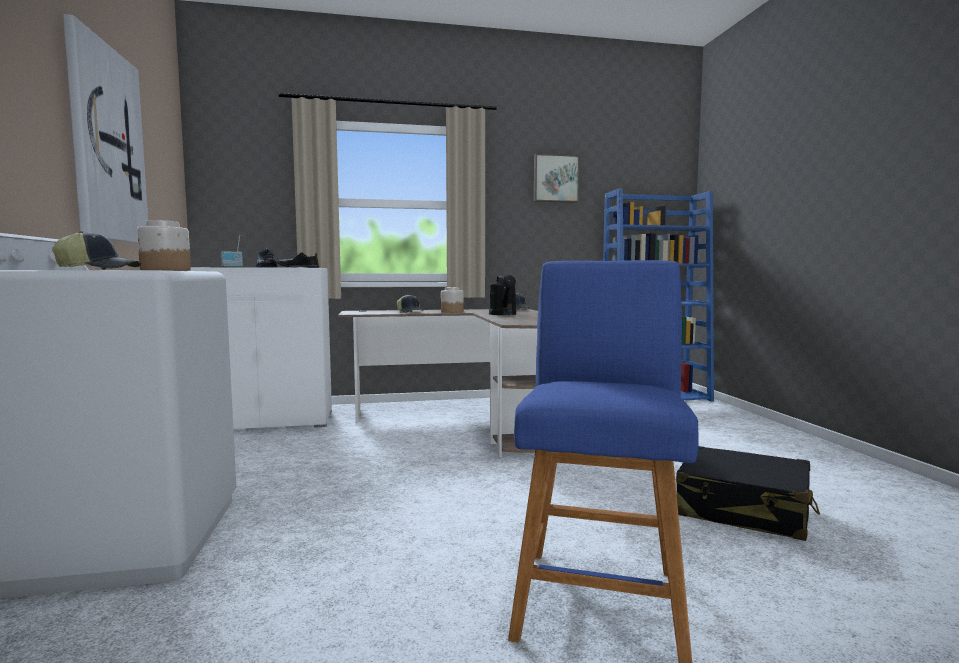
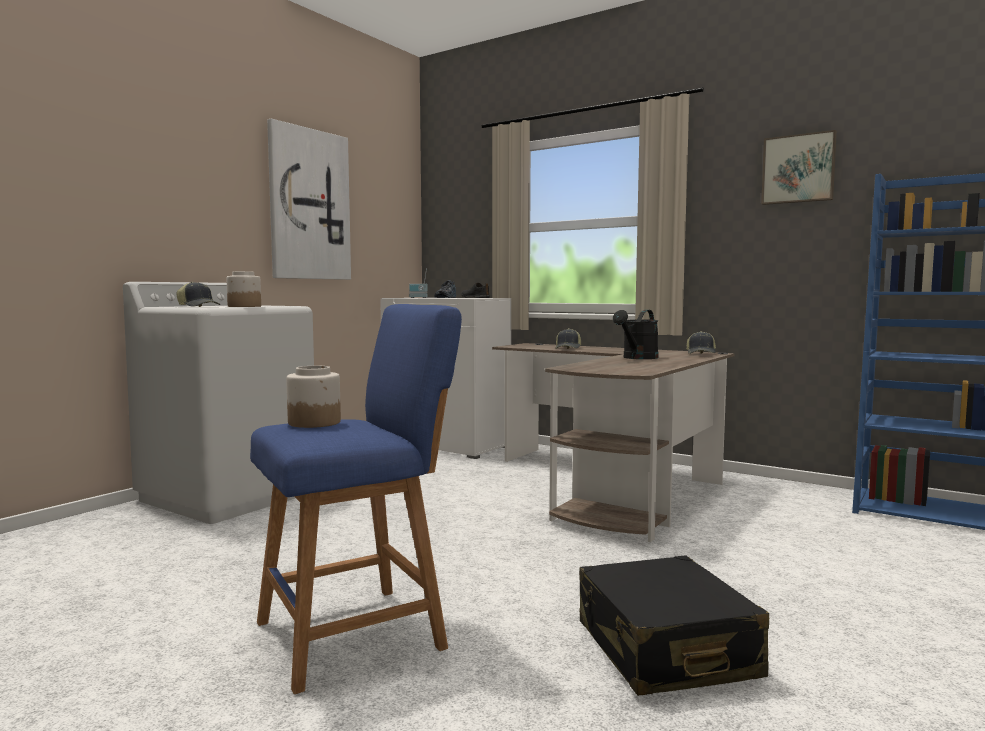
camera: 45 degrees right, 0 degrees up
(452, 312) = (609, 351): jar -> jar (315, 422)

